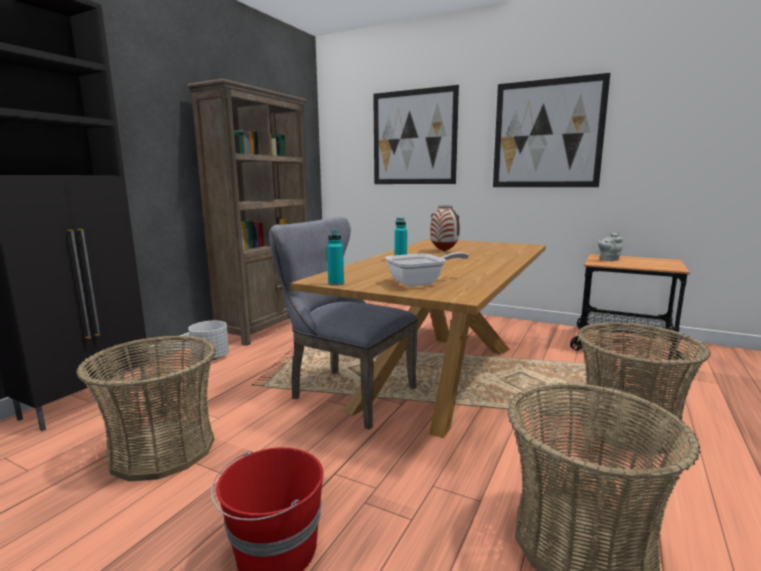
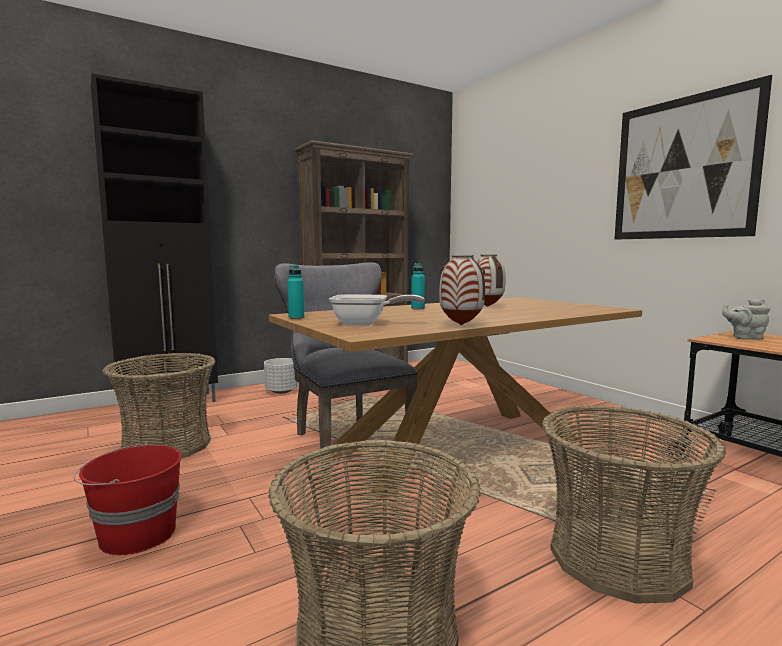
camera: 30 degrees right, 5 degrees down
(414, 137) = (533, 186): picture -> none
(492, 274) = (462, 325): none -> vase

